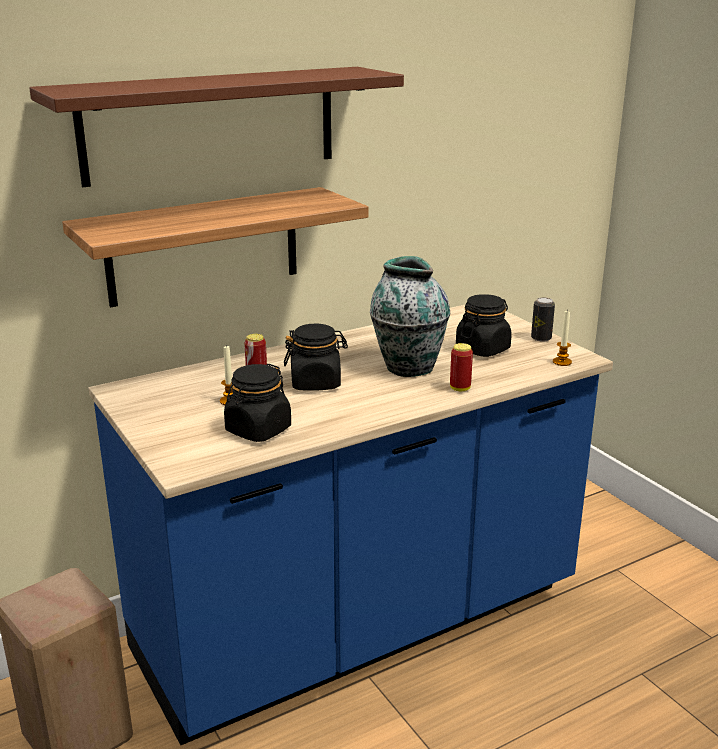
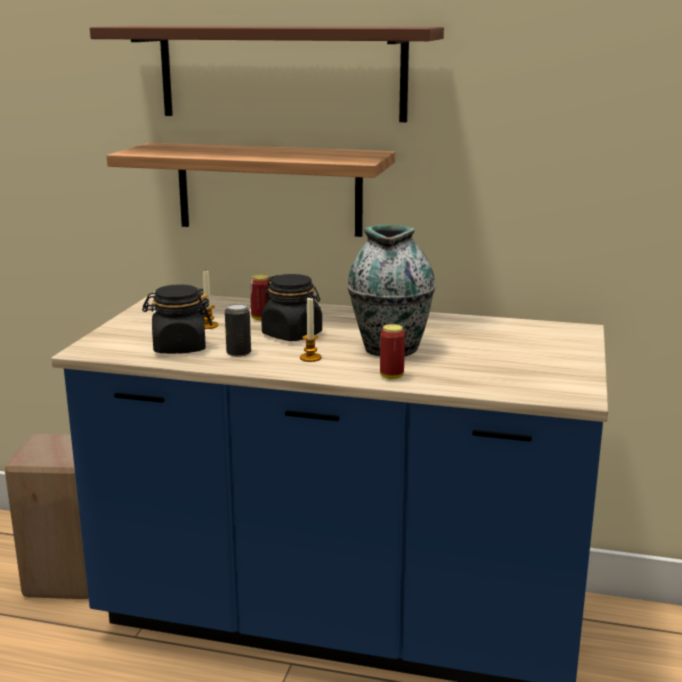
camera: 45 degrees right, 5 degrees down
(482, 349) = (493, 358): black jar -> none
(541, 338) = (578, 368): can -> can (238, 353)
(562, 362) = (546, 392): candle -> candle (310, 358)

